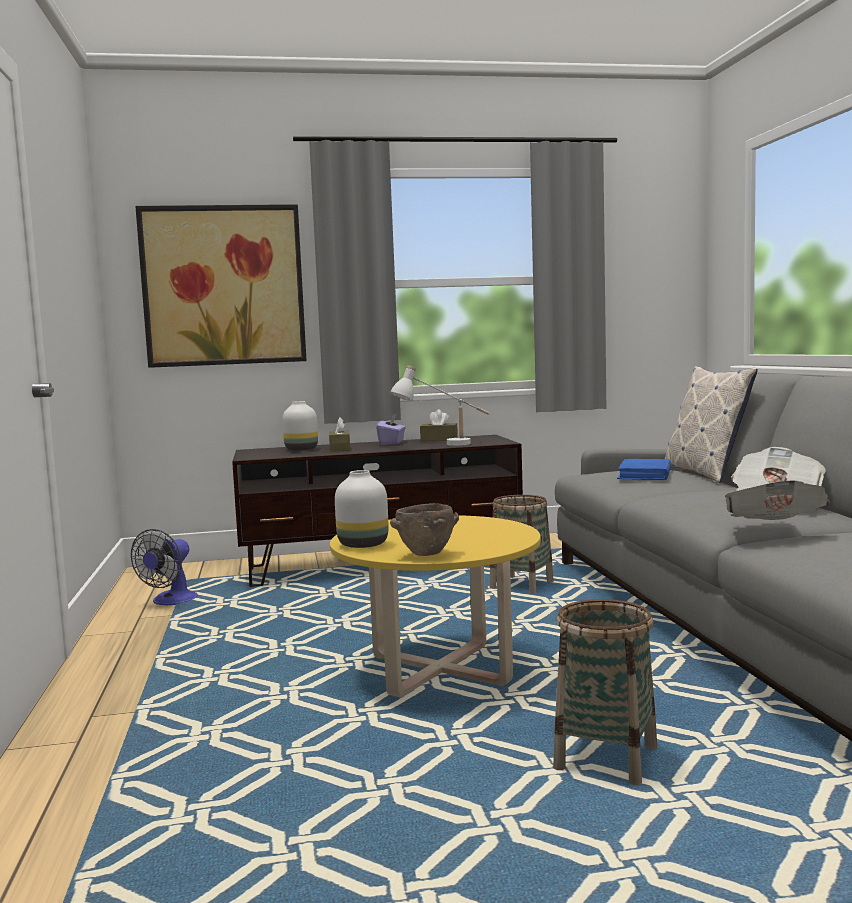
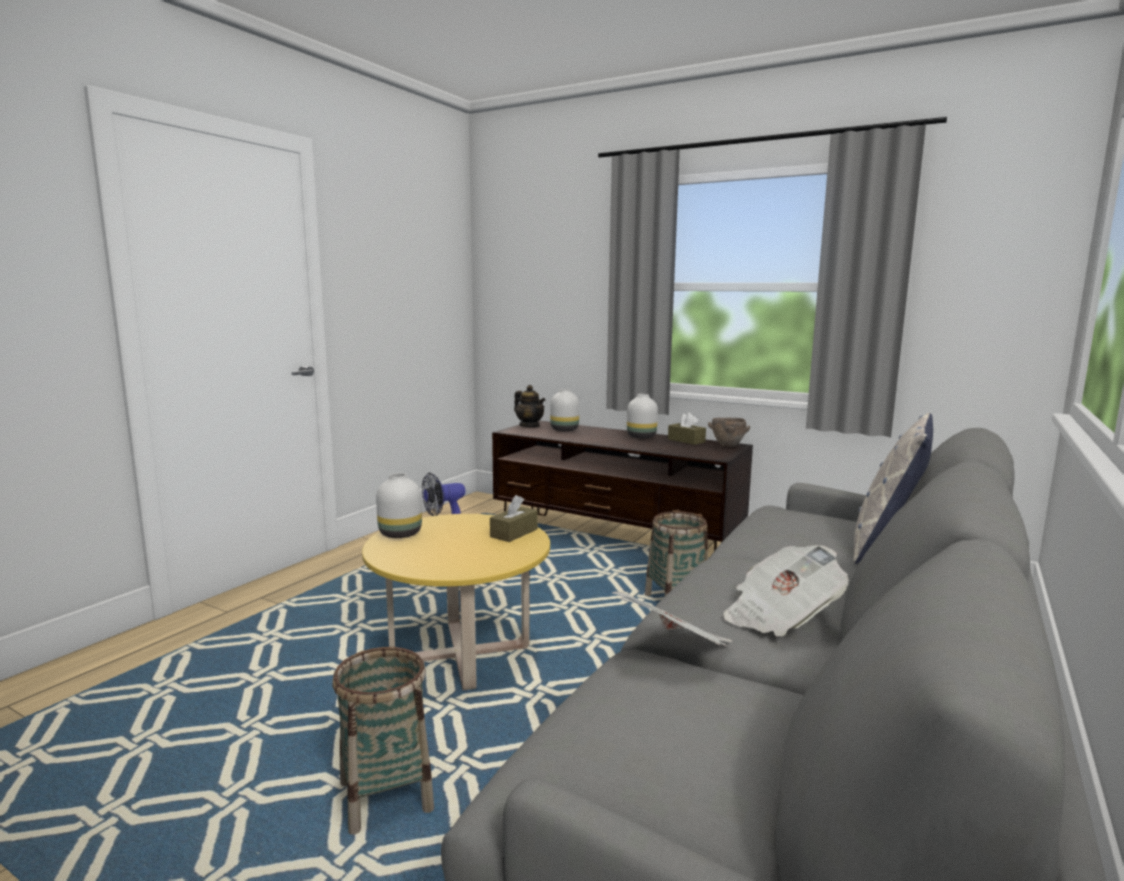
camera: 40 degrees right, 5 degrees up
(223, 286) = (548, 284): picture -> none
(252, 453) = (529, 426): none -> teapot
(340, 448) = (588, 435): brown tissue box -> brown tissue box (514, 533)
(392, 443) = (641, 436): purple tissue box -> white vase
(427, 554) = (398, 559): brown bowl -> brown bowl (728, 446)
(443, 445) = (661, 449): white table lamp -> none
(645, 474) = (800, 528): blue book -> none

